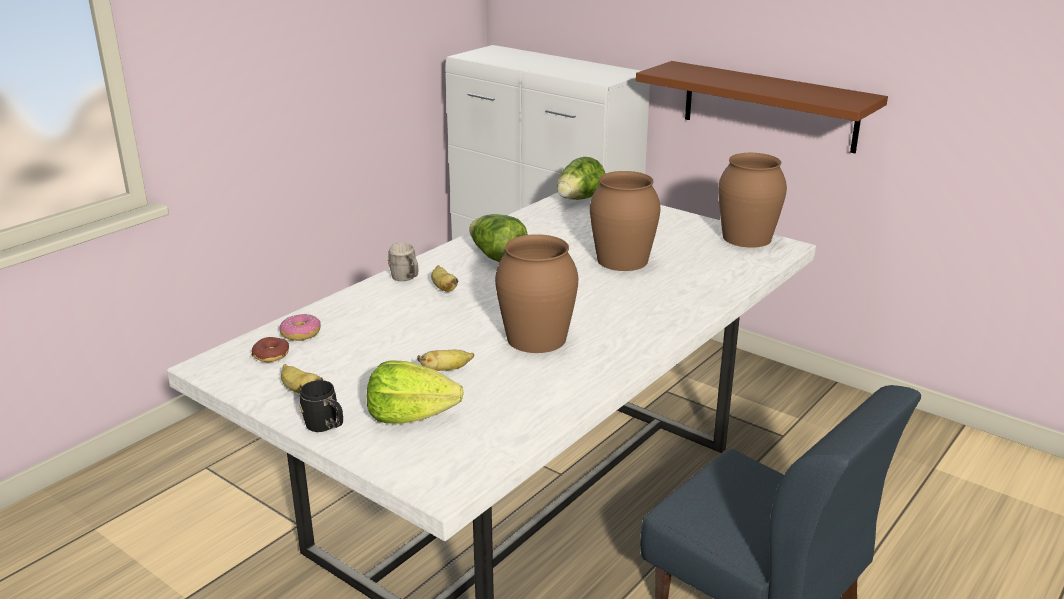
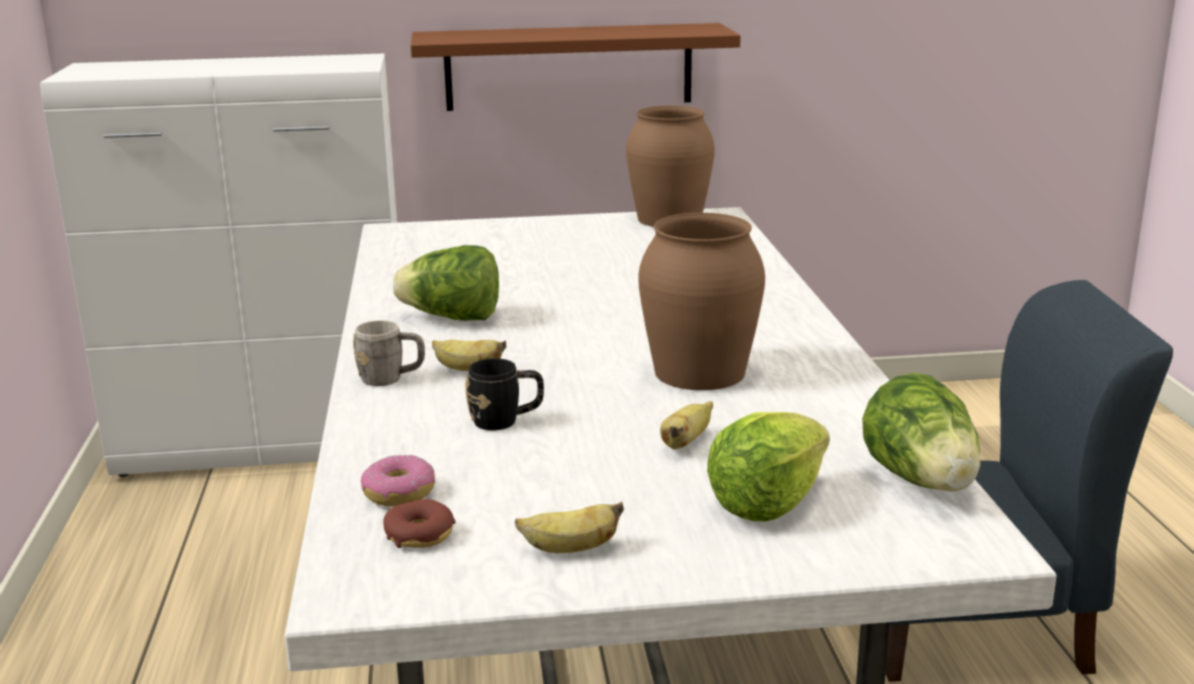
camera: 45 degrees left, 5 degrees down
(325, 427) = (706, 566): black mug -> black mug (506, 421)
(579, 199) = (407, 237): lettuce -> lettuce (922, 481)
(623, 260) = (602, 274): brown vase -> none

